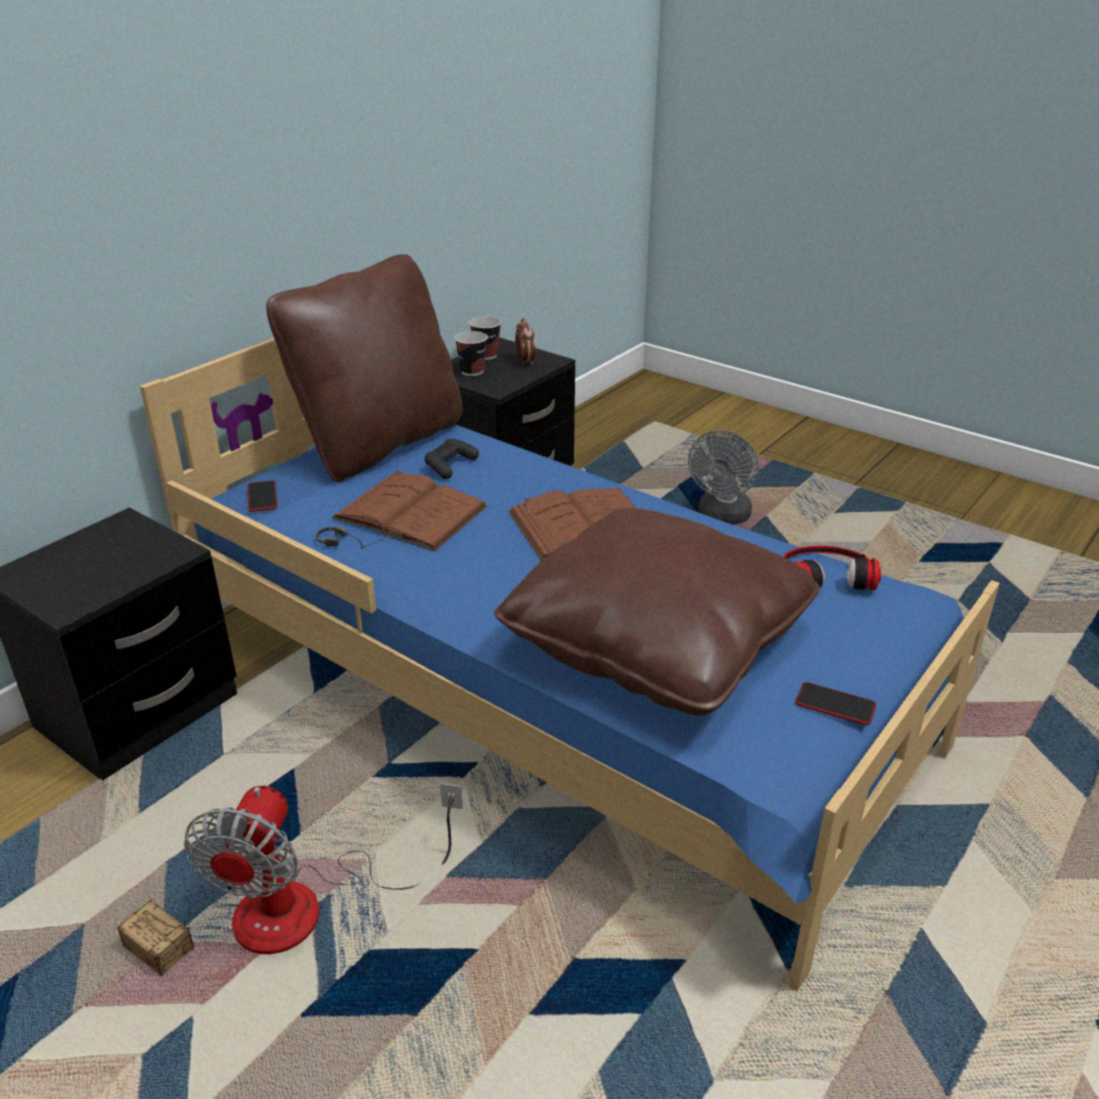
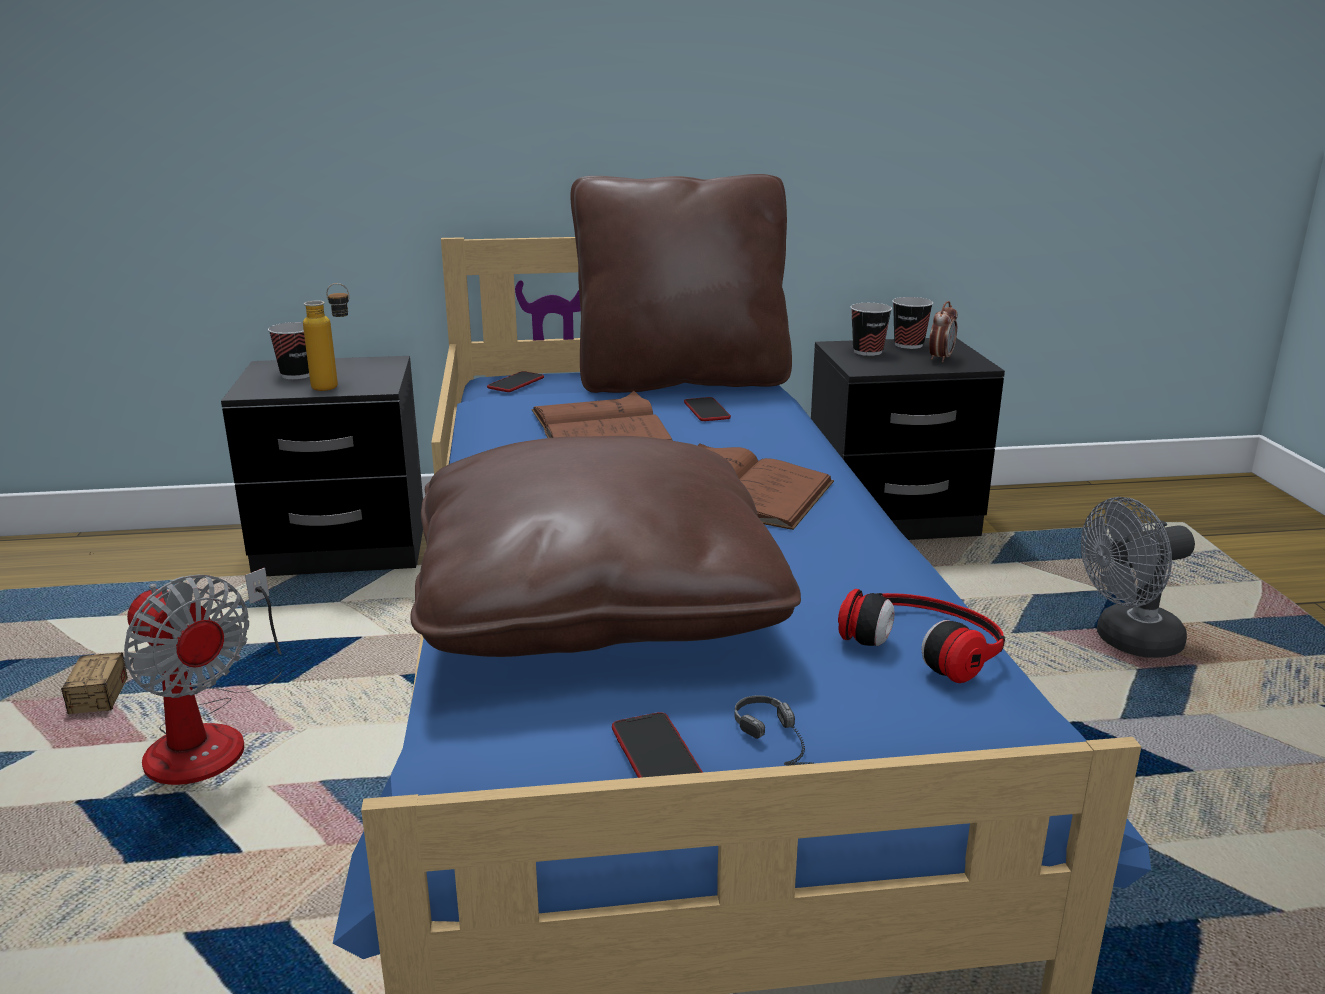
camera: 45 degrees right, 10 degrees down
(69, 571) = (297, 375): none -> cup
(140, 568) = (335, 387): none -> bottle
(309, 907) = (210, 736): fan -> fan turned 105 degrees counterclockwise
(353, 544) = (510, 432): headphones -> headphones (788, 750)
(450, 465) = (706, 411): black game controller -> phone

